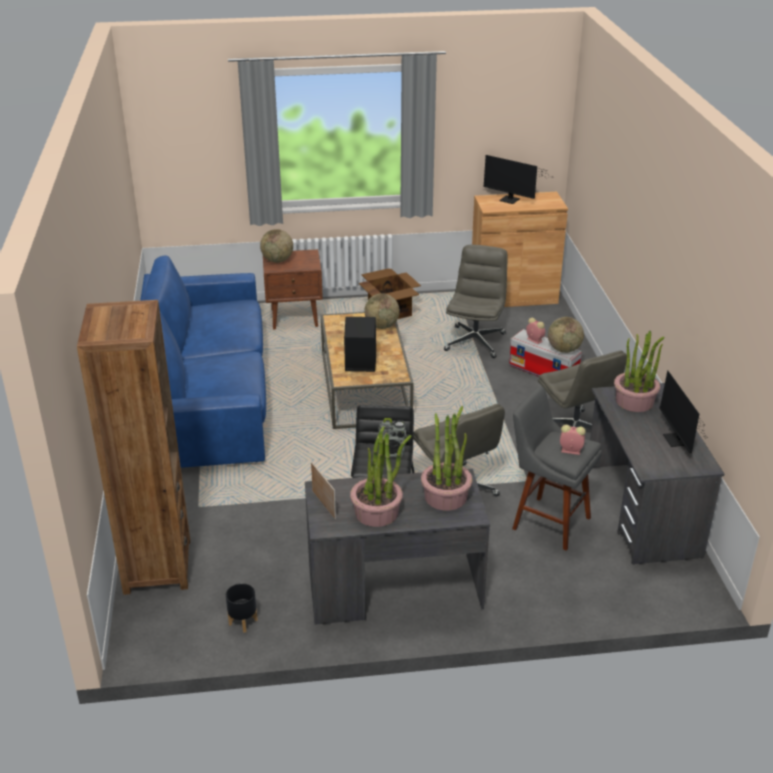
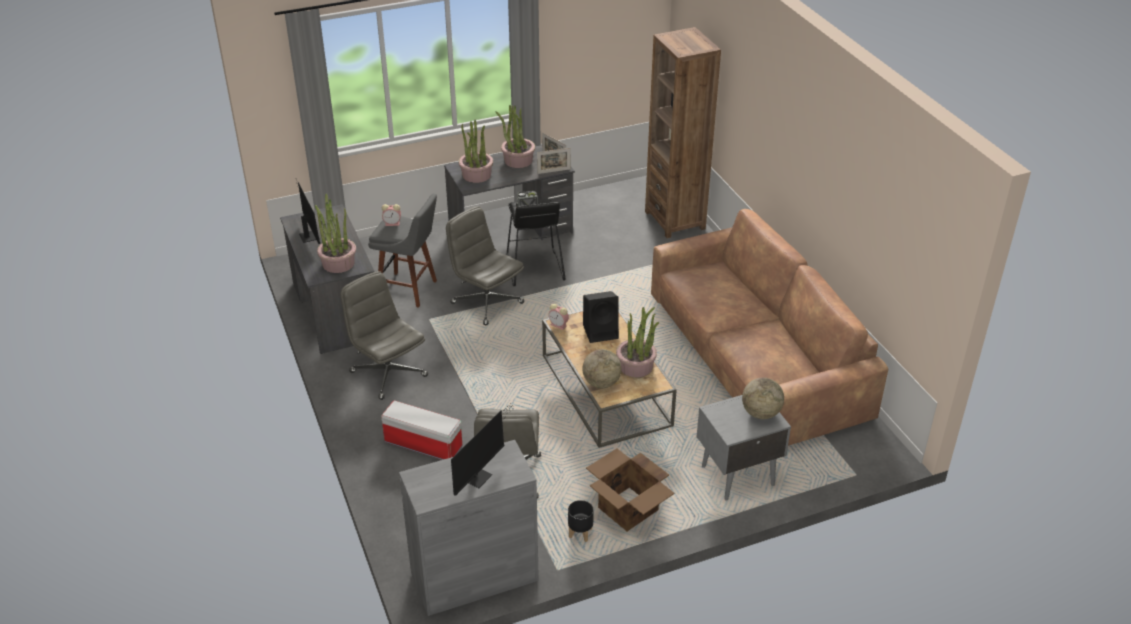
camera: 165 degrees right, 5 degrees up
(205, 392) = (755, 356): blue sofa -> brown sofa
(243, 622) = (597, 201): black planter -> black planter (580, 533)
(295, 318) = (736, 475): brown nightstand -> grey nightstand
(334, 484) = (554, 171): none -> picture frame
(344, 333) = (636, 366): none -> potted plant
(511, 200) = (480, 475): monitor -> monitor turned 105 degrees clockwise
(513, 296) = (474, 577): brown cabinet -> grey cabinet
(534, 340) = (434, 419): alarm clock -> alarm clock (559, 325)
(564, 349) = (400, 411): globe -> none

